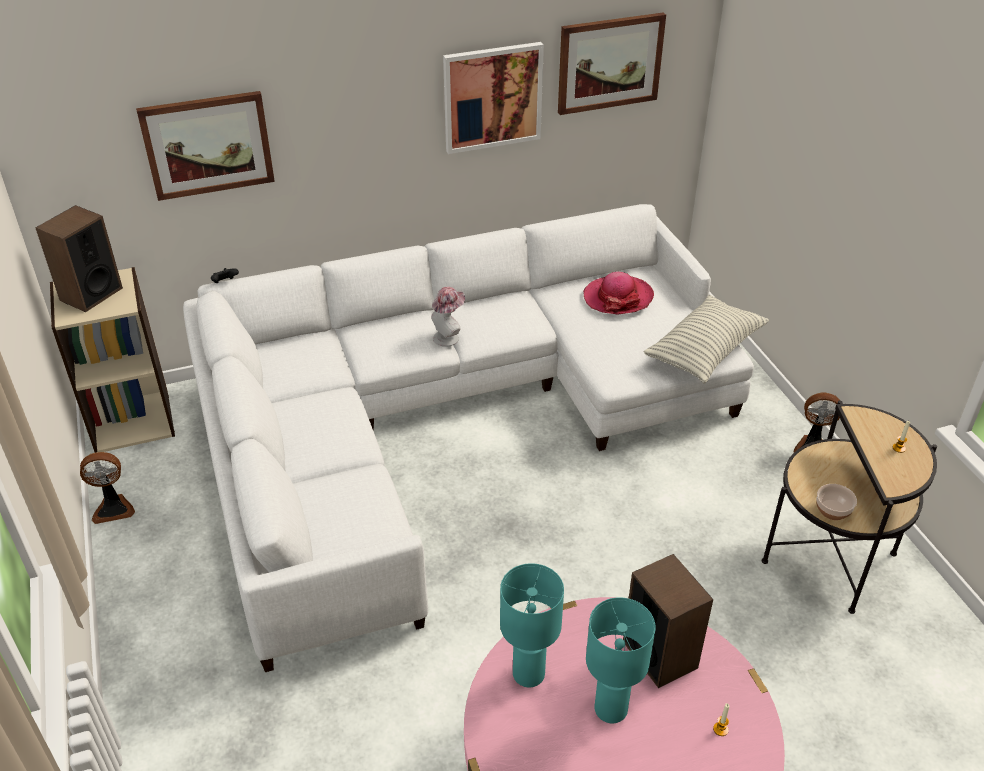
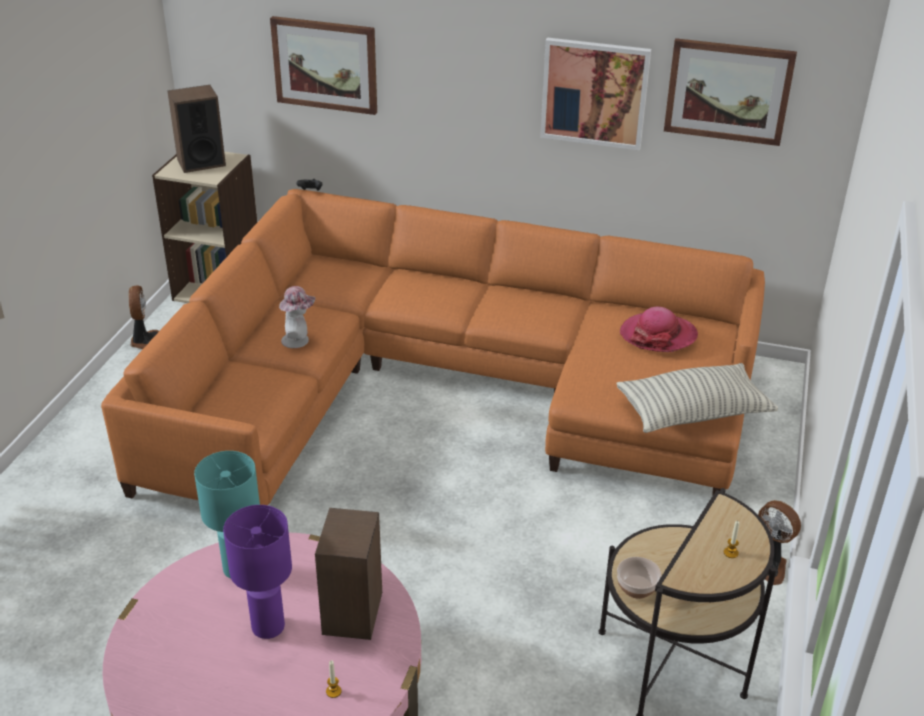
camera: 35 degrees right, 5 degrees down
(113, 508) = (146, 341): fan -> fan turned 120 degrees counterclockwise
(447, 419) = (447, 387): white sofa -> orange sofa
(448, 336) = (470, 307): hat -> hat (299, 340)
(610, 709) = (268, 626): turquoise table lamp -> purple table lamp

